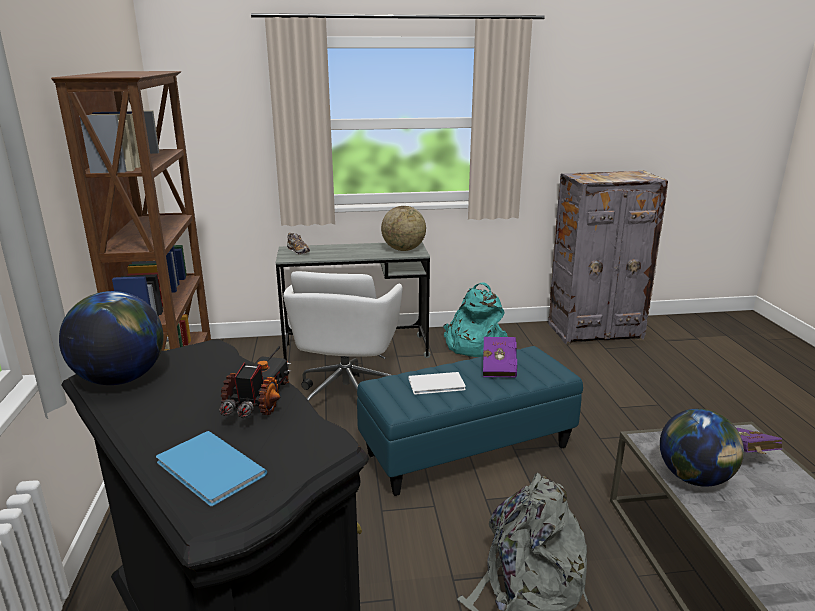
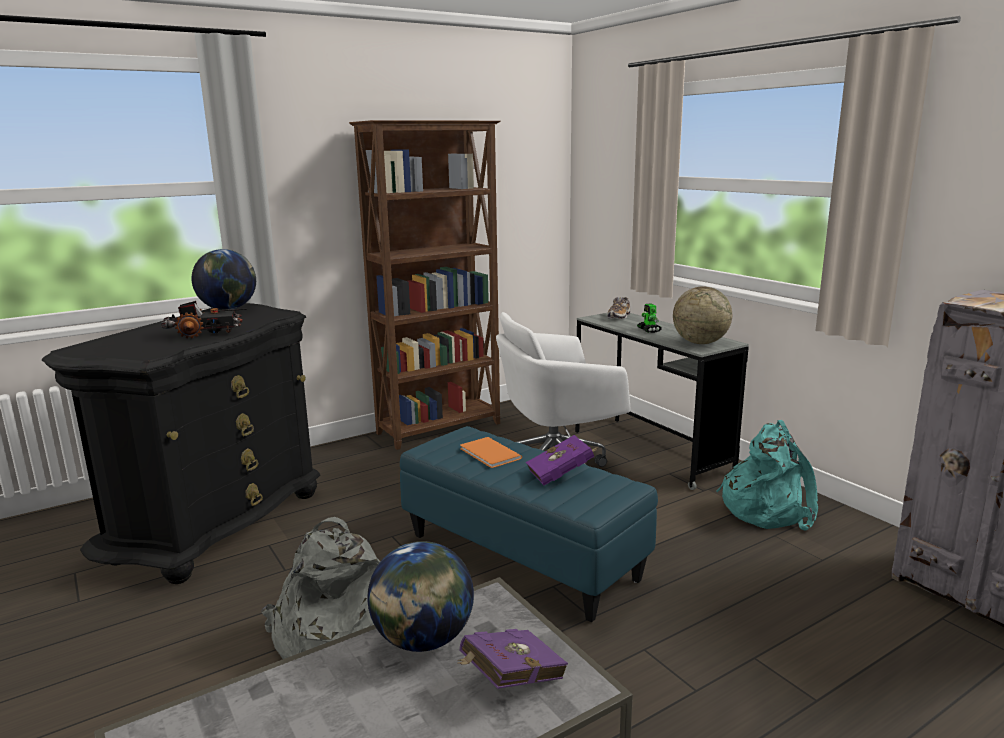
camera: 65 degrees right, 5 degrees down
(209, 471) = (118, 341): blue book -> none
(352, 253) = (649, 330): none -> toy robot
(438, 384) = (489, 454): white book -> orange book

